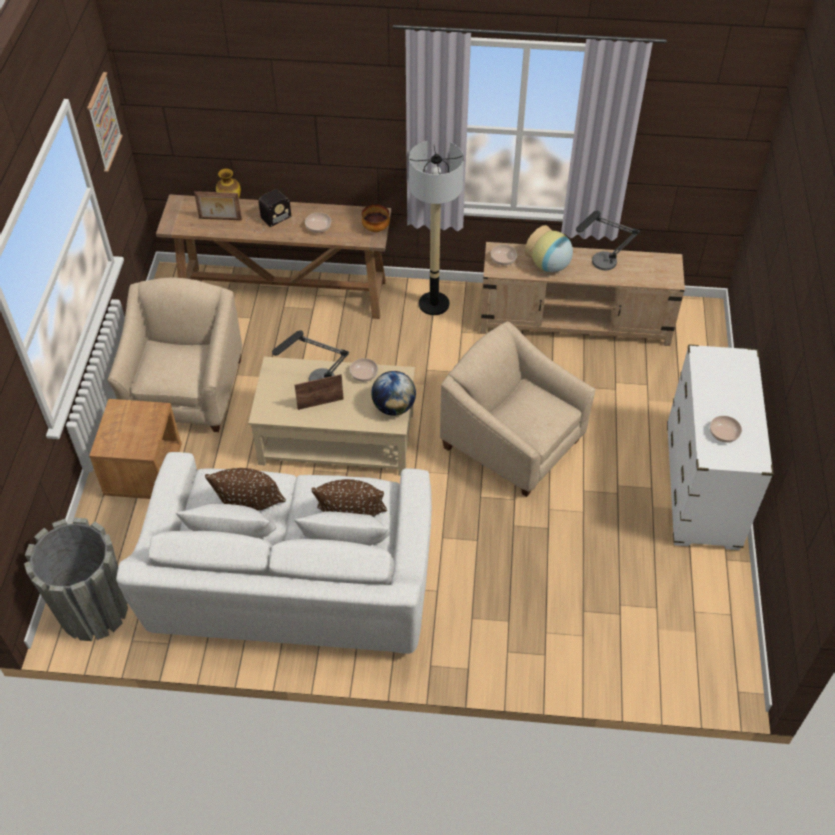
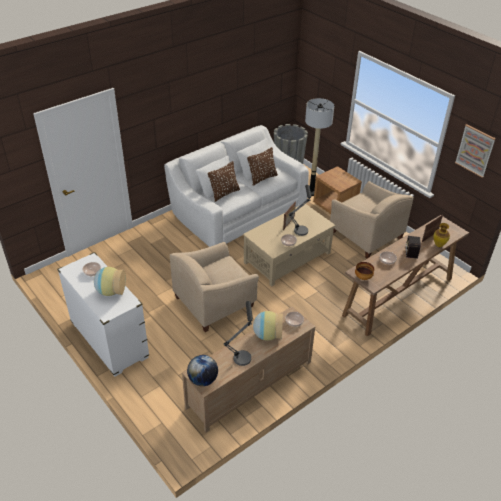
camera: 135 degrees right, 10 degrees down
(394, 407) = (260, 239): globe -> globe (203, 380)
(434, 304) = (329, 341): floor lamp -> floor lamp (311, 191)
(513, 443) = (214, 302): beige armchair -> beige armchair turned 150 degrees clockwise
(717, 387) = (110, 291): none -> vase

